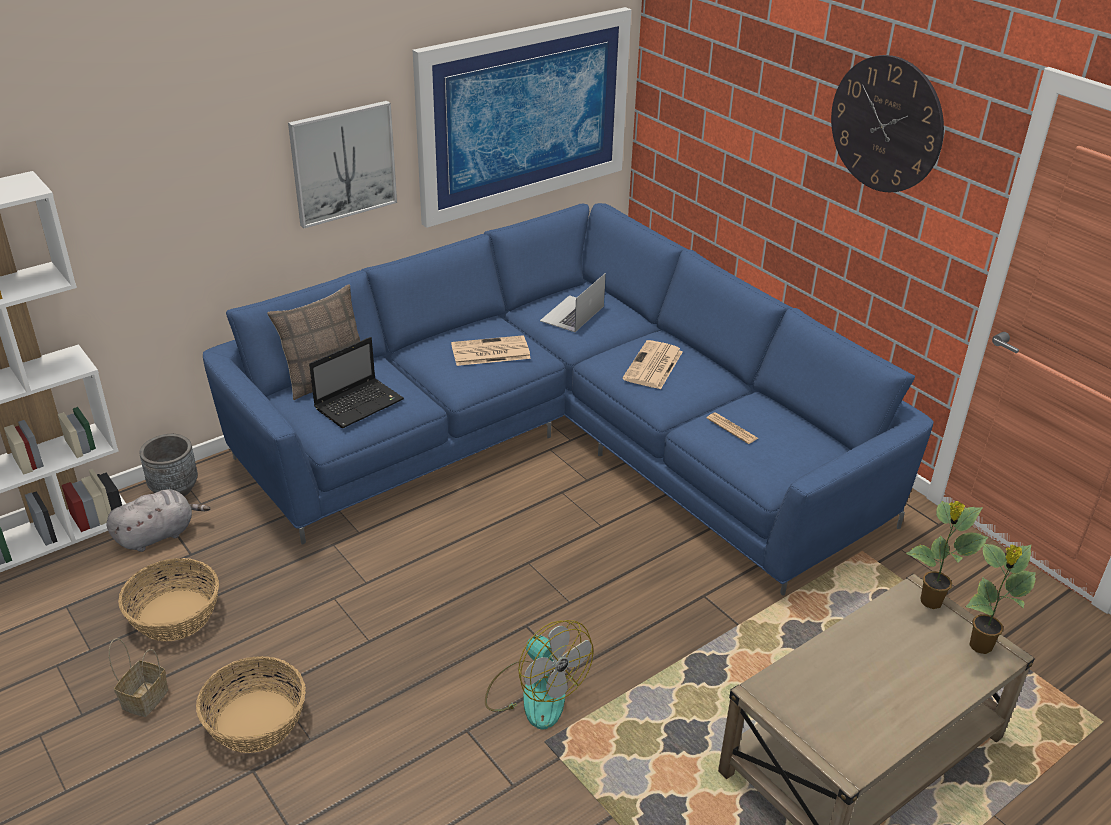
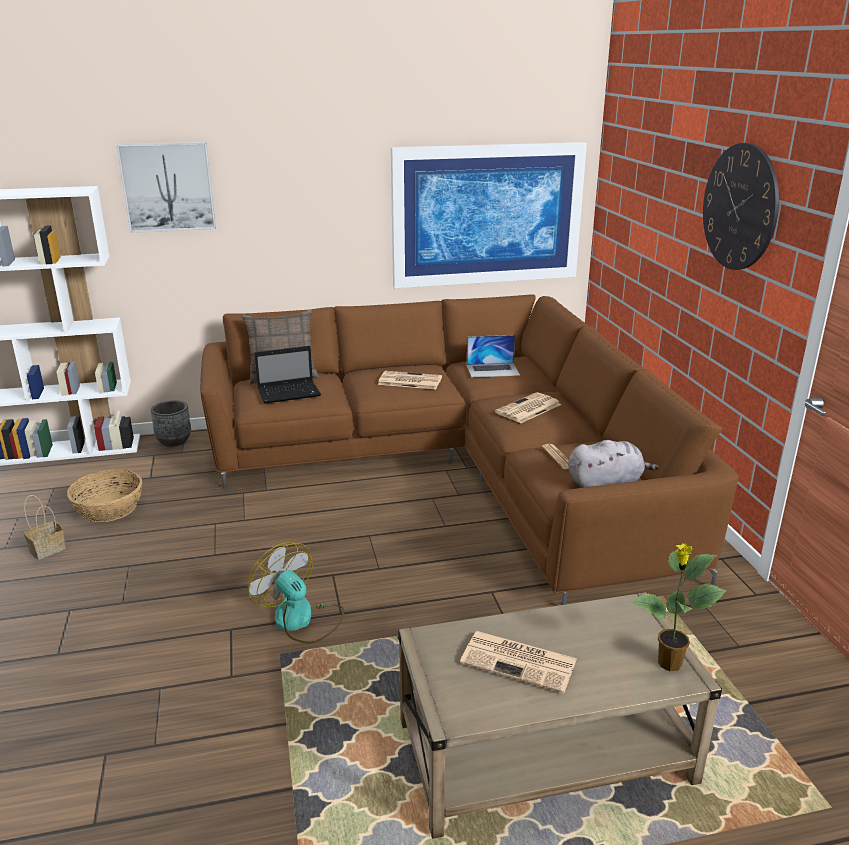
camera: 25 degrees right, 10 degrees down
(158, 535) = (141, 463): grey plush toy -> grey plush toy (607, 484)
(255, 721) = (98, 581): basket -> none
(343, 163) = (329, 225): picture -> picture (168, 187)
(535, 693) = (301, 620): fan -> fan turned 150 degrees clockwise
(564, 442) = (460, 468): blue sofa -> brown sofa
(572, 313) = (493, 370): laptop -> laptop turned 150 degrees counterclockwise
(863, 687) = (520, 661): none -> newspaper
(930, 602) = (644, 616): potted plant -> none

